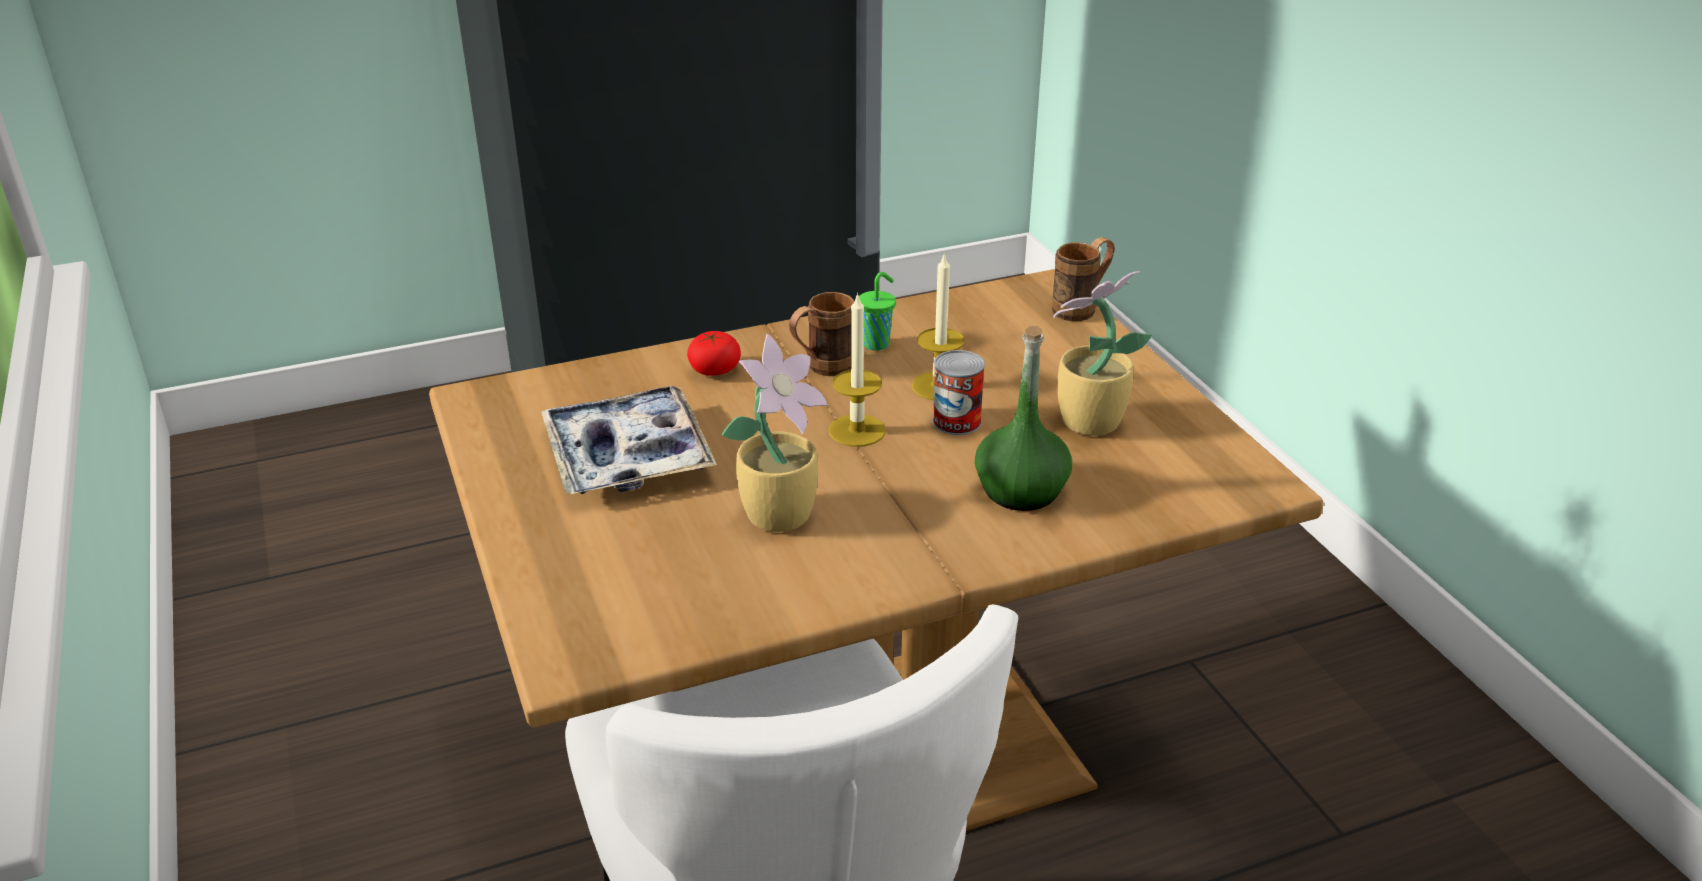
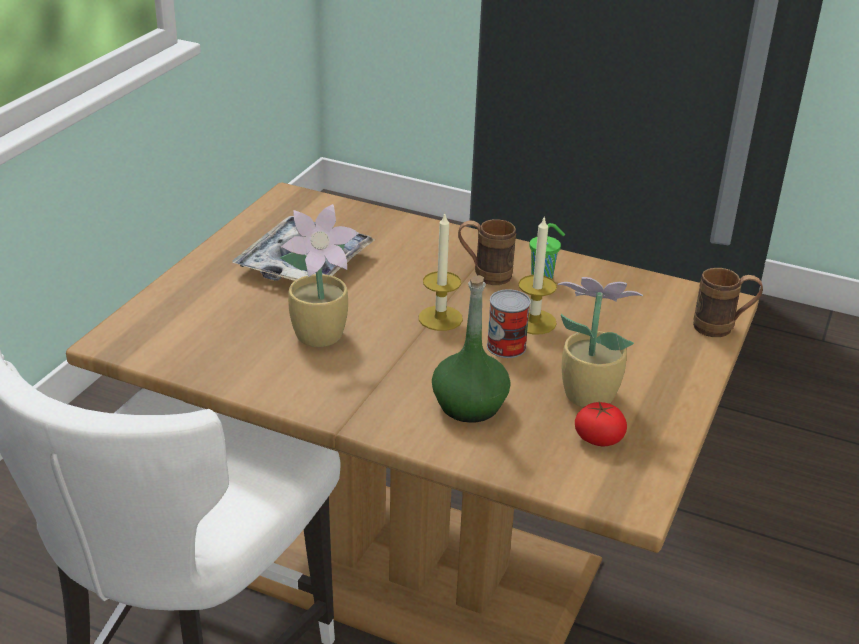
camera: 45 degrees right, 0 degrees up
(714, 370) = (425, 244): tomato -> tomato (598, 438)

